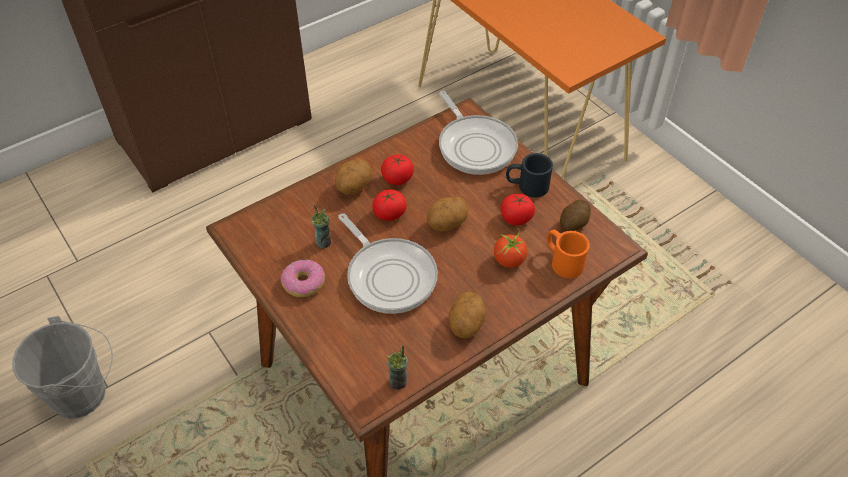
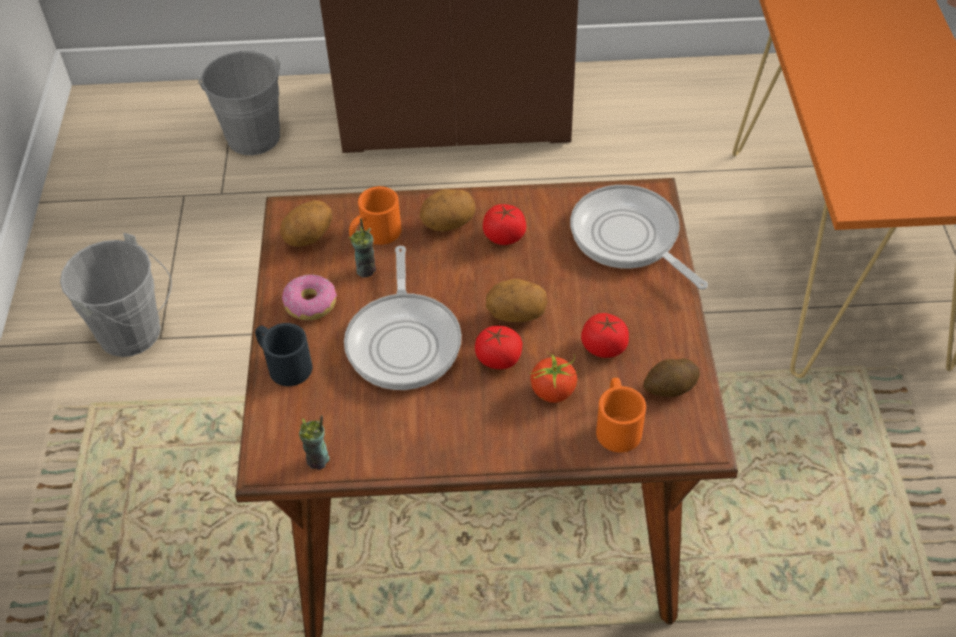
camera: 35 degrees right, 0 degrees up
(69, 207) = (252, 133): none -> grey bucket
(309, 217) = (374, 235): none -> orange mug
(389, 214) = (462, 272): tomato -> tomato (498, 359)
(467, 325) = (442, 439): potato -> potato (309, 238)
(475, 145) = (629, 238): frying pan -> frying pan turned 135 degrees clockwise
(526, 186) = (651, 315): black mug -> black mug (283, 364)

